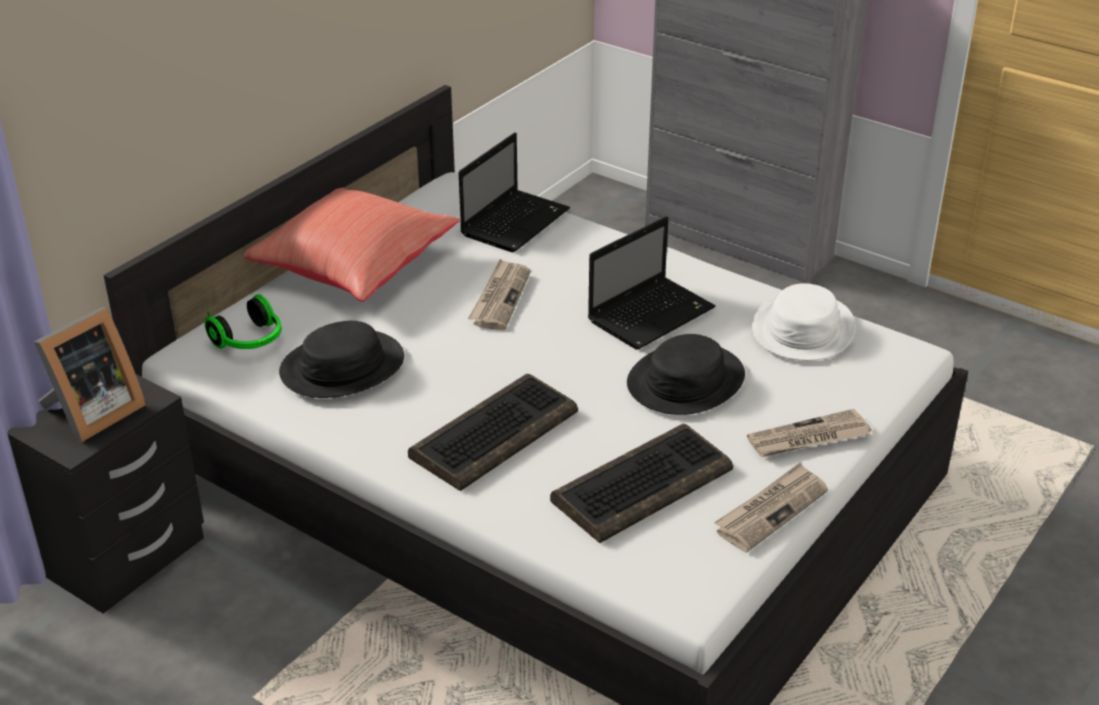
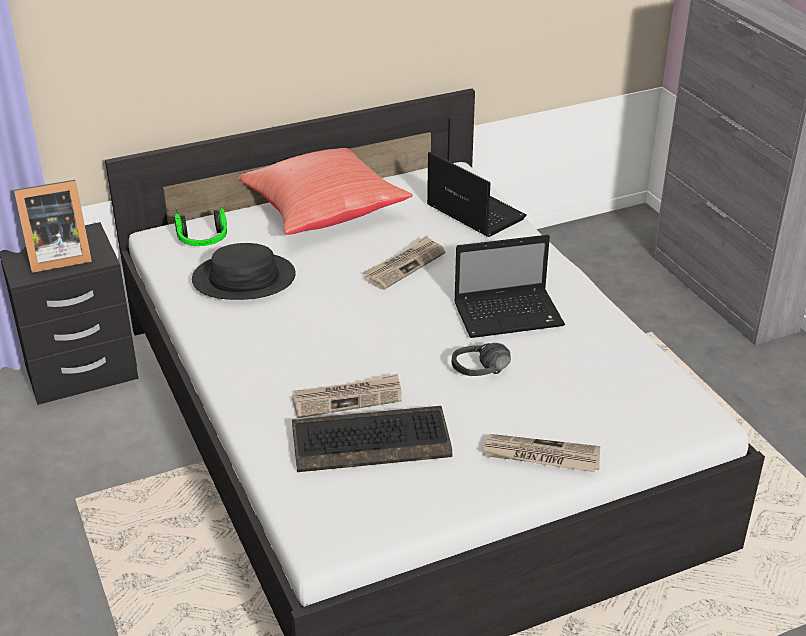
camera: 30 degrees right, 0 degrees up
(494, 433) = (303, 363): keyboard -> none
(515, 221) = (473, 212): laptop -> laptop turned 105 degrees counterclockwise
(685, 381) = (484, 375): black hat -> black headphones
(771, 510) = (453, 500): newspaper -> newspaper (348, 398)
(802, 329) = (623, 367): white hat -> none

